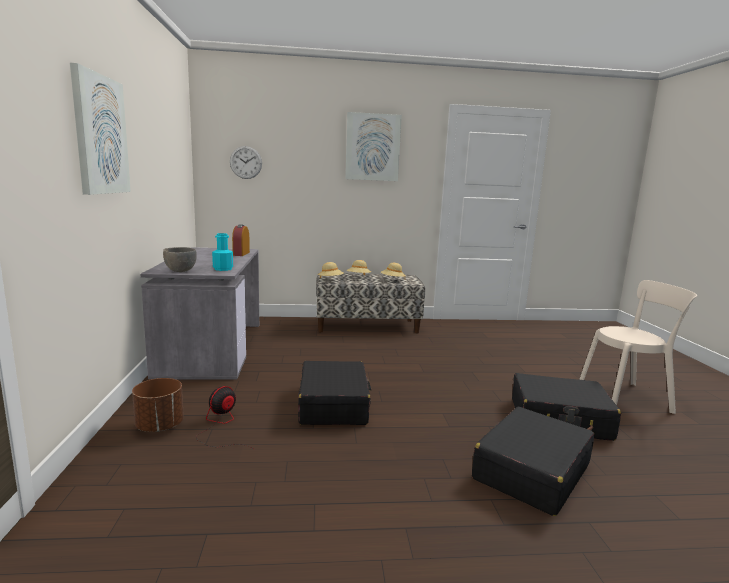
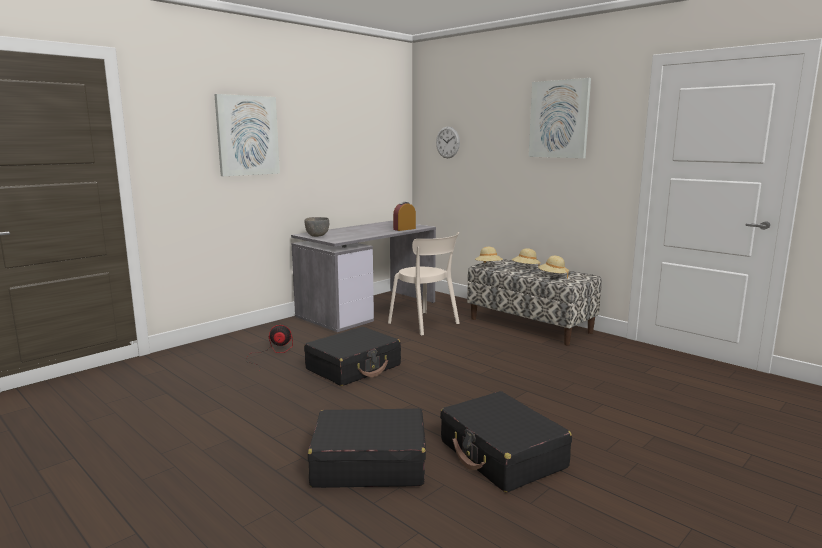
camera: 50 degrees right, 0 degrees up
(160, 426) = (248, 342): brown planter -> none
(223, 269) = (345, 238): turquoise bottle -> none
(627, 397) = (654, 483): beige chair -> beige chair (426, 324)

